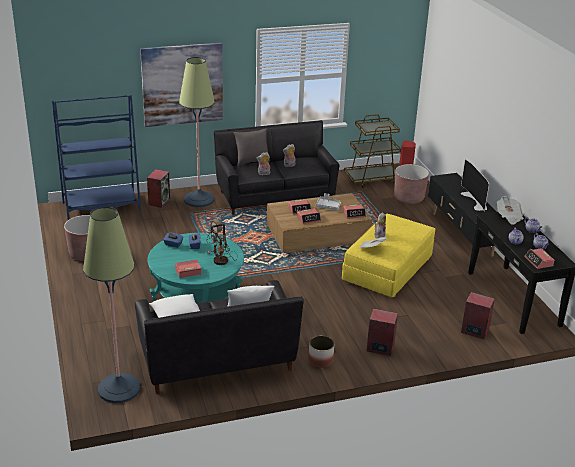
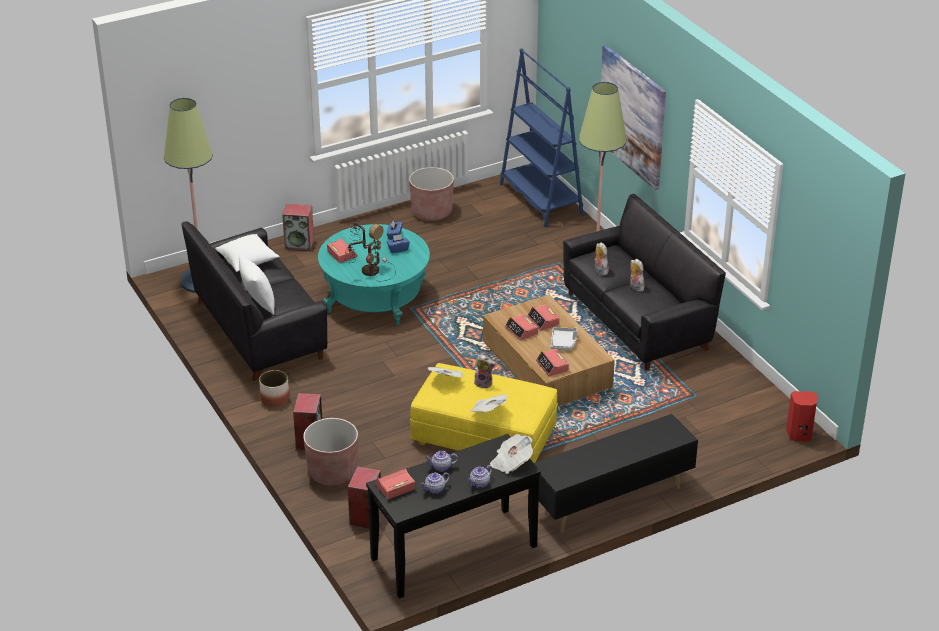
camera: 80 degrees right, 5 degrees up
(159, 201) = (574, 235): speaker -> speaker (300, 244)
(251, 161) = (630, 256): grey pillow -> none
(372, 179) = (743, 403): brown cart -> none
(408, 198) = (701, 443): brown planter -> brown planter (332, 472)
(412, 238) = (488, 411): none -> newspaper
(475, 200) = (610, 459): television -> none

